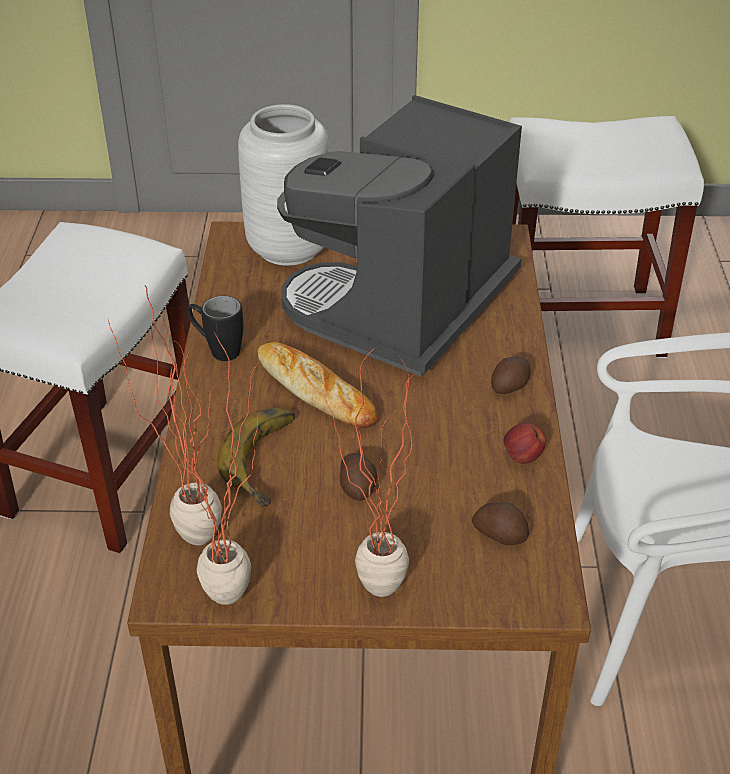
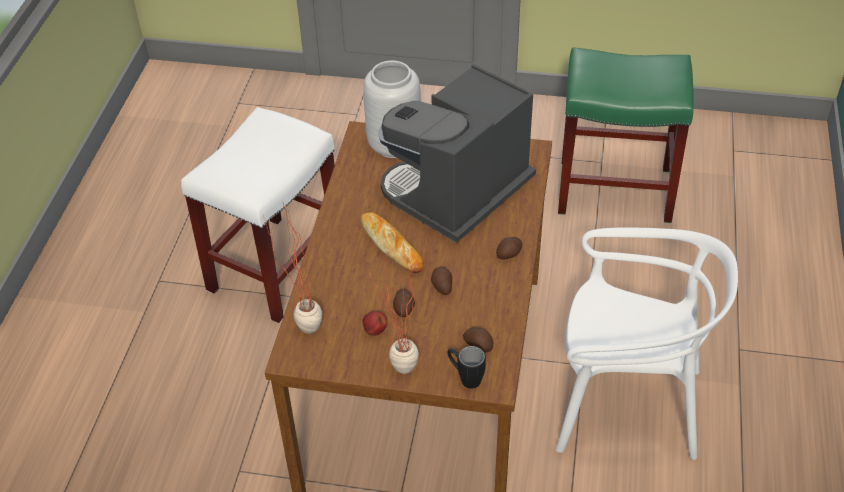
camera: 10 degrees right, 5 degrees up
(217, 350) = (338, 213): black mug -> black mug (465, 378)
(244, 593) = (329, 363): potted plant -> none
(271, 460) = (358, 287): banana -> none
(413, 445) = (442, 286): none -> potato
(522, 457) = (503, 300): apple -> apple (374, 331)
(579, 322) = (616, 189): white stool -> green stool

